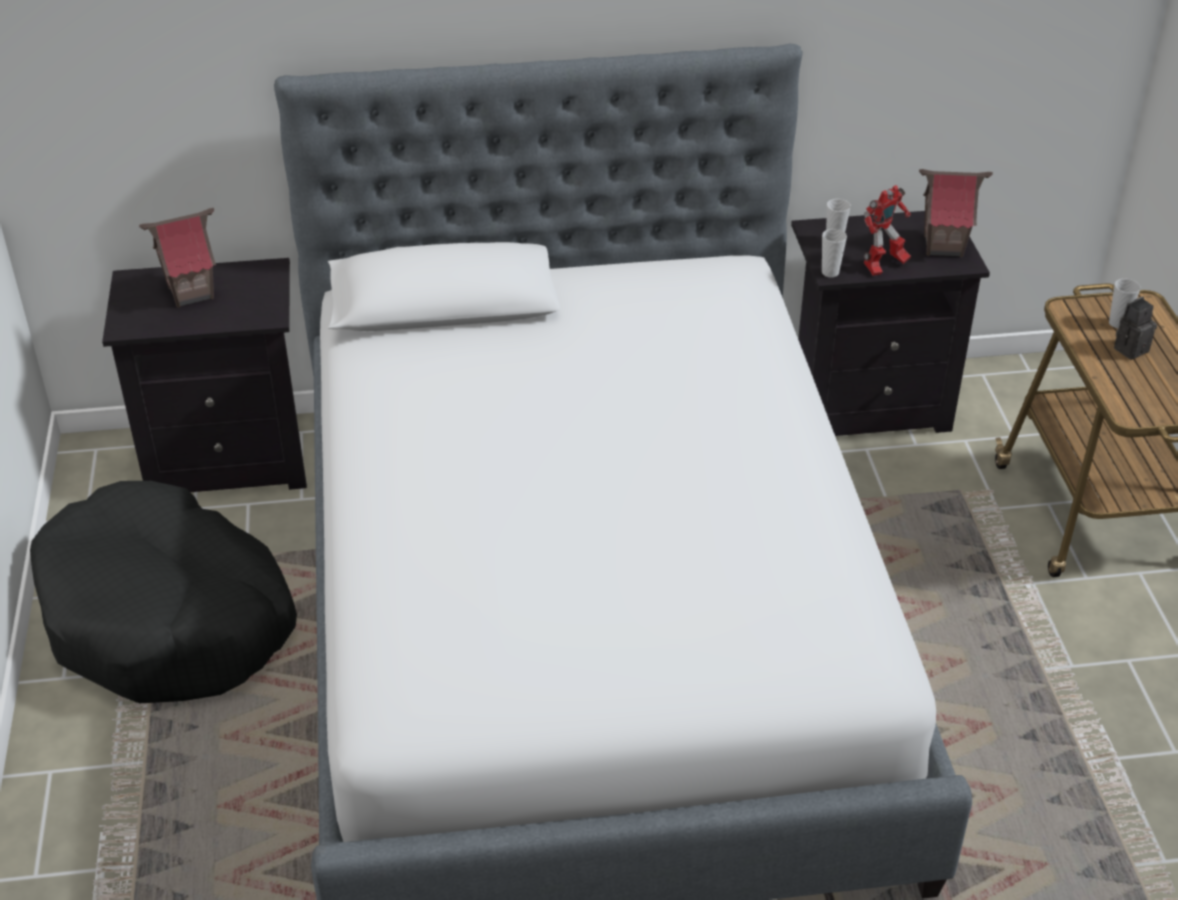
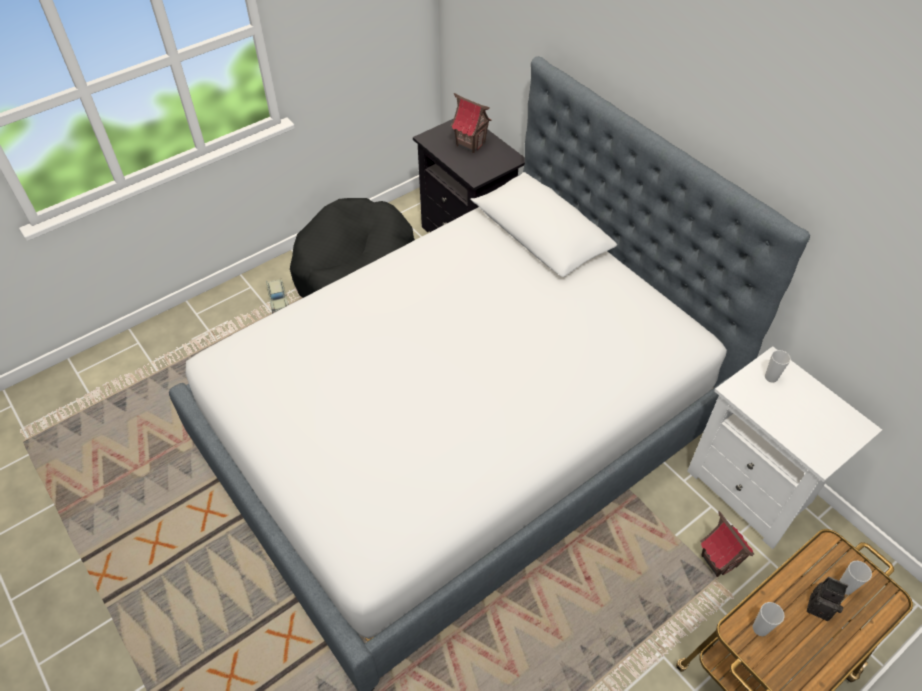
camera: 60 degrees right, 10 degrees up
(121, 742) = (278, 299): none -> beige toy car
(830, 272) = (734, 388): cup -> cup (760, 628)
(867, 405) = (753, 489): black nightstand -> white nightstand
(883, 267) = (769, 414): toy robot -> none
(943, 246) = (828, 439): toy house -> toy house (719, 560)

